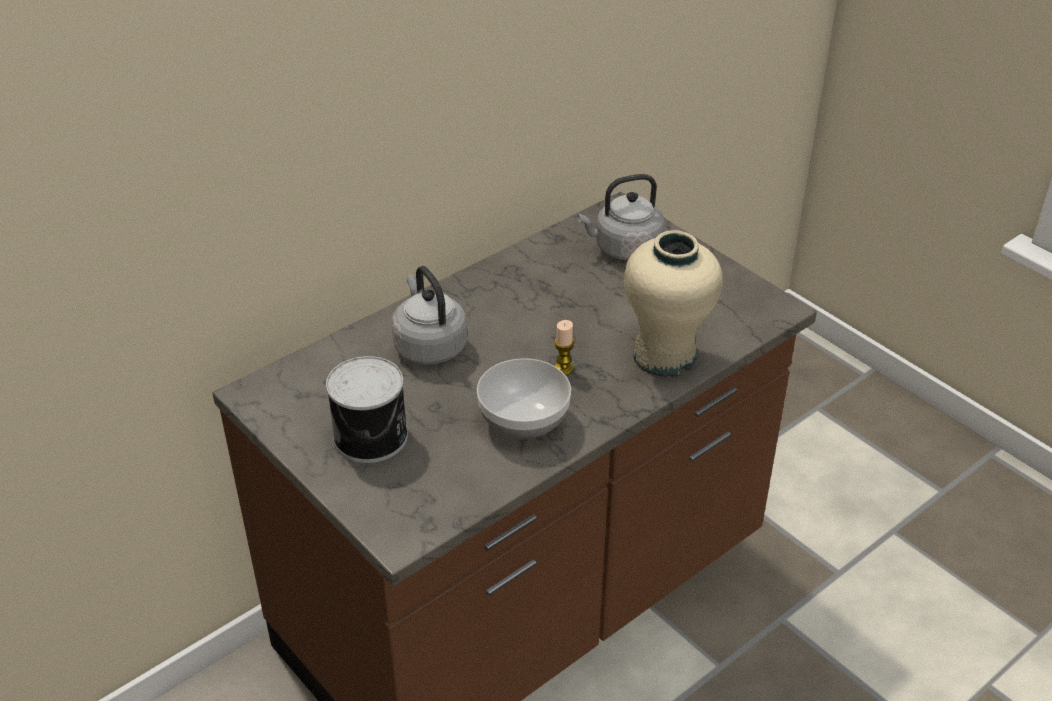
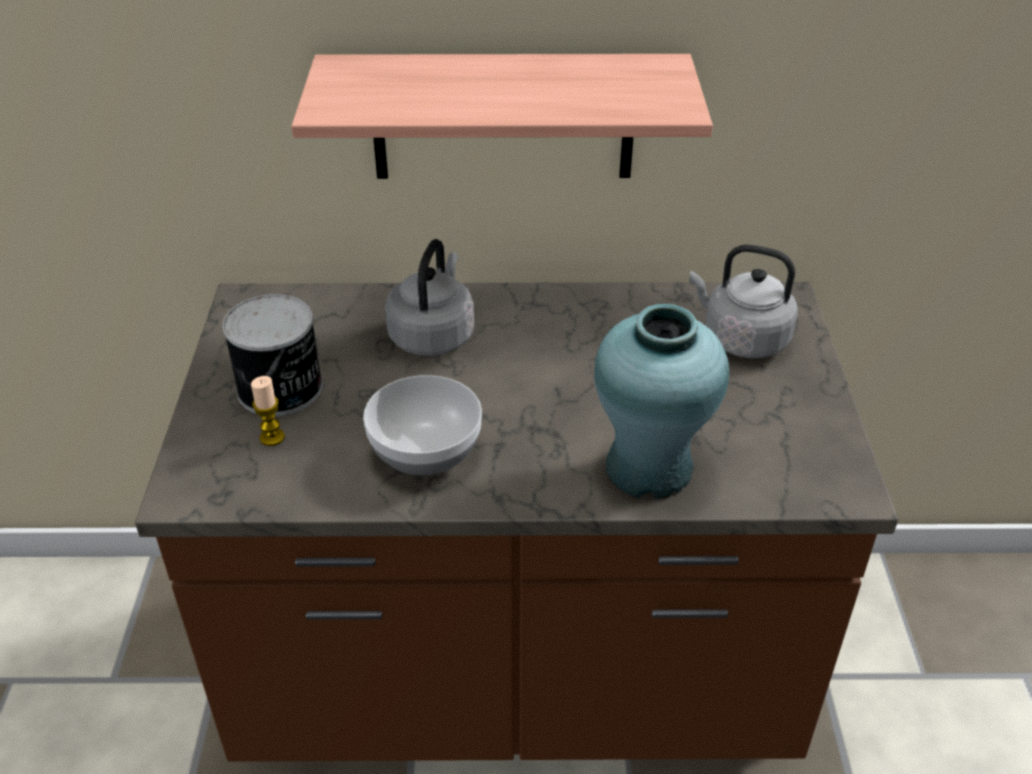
camera: 40 degrees right, 0 degrees up
(412, 152) = (503, 117): none -> shelf
(563, 369) = (527, 424): candle -> candle (272, 437)
(665, 355) = (650, 468): beige vase -> turquoise vase

